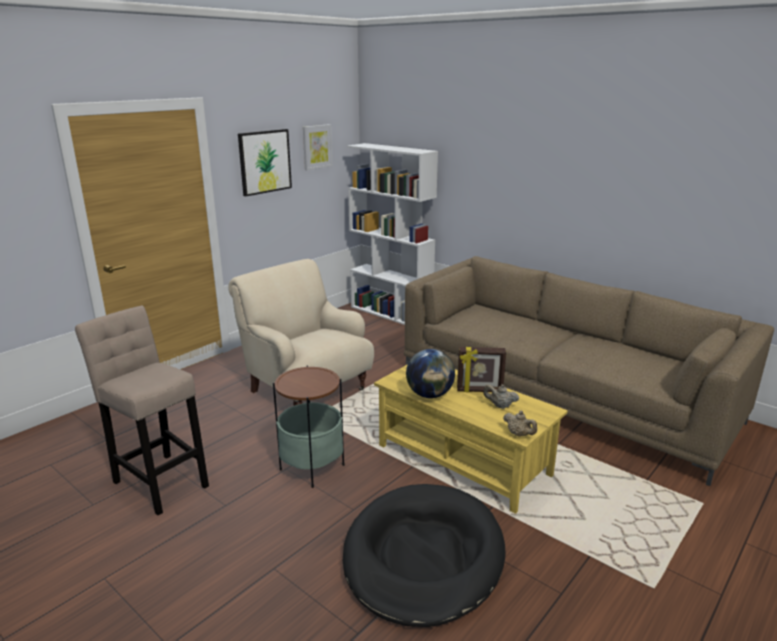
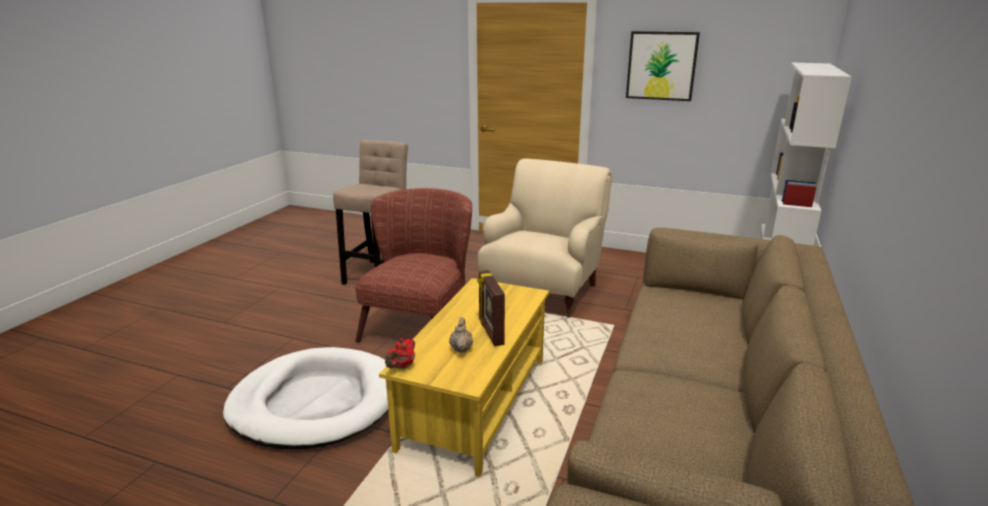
camera: 70 degrees right, 0 degrees up
(312, 467) = (421, 323): side table -> brown armchair
(317, 147) = (747, 59): picture -> none
(423, 556) = (315, 403): black dog bed -> white dog bed
(429, 395) = (462, 307): globe -> none
(519, 434) = (402, 366): beige teapot -> red teapot

